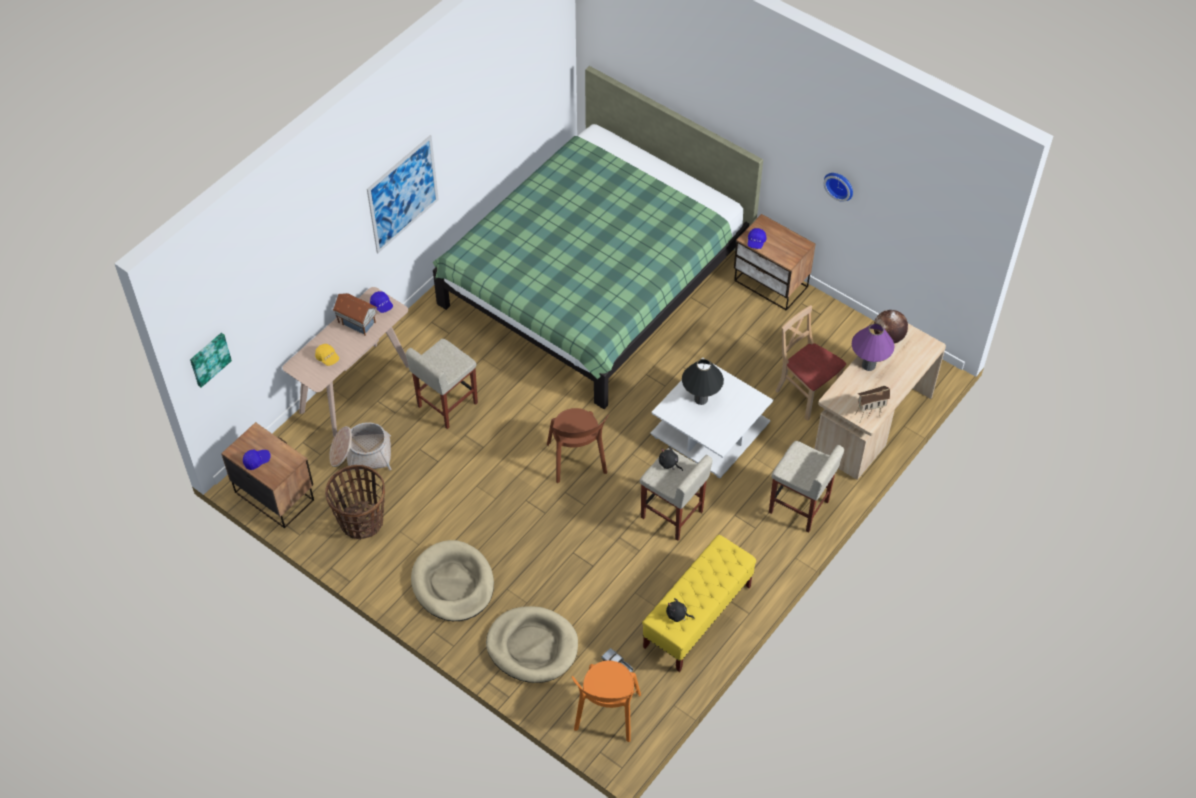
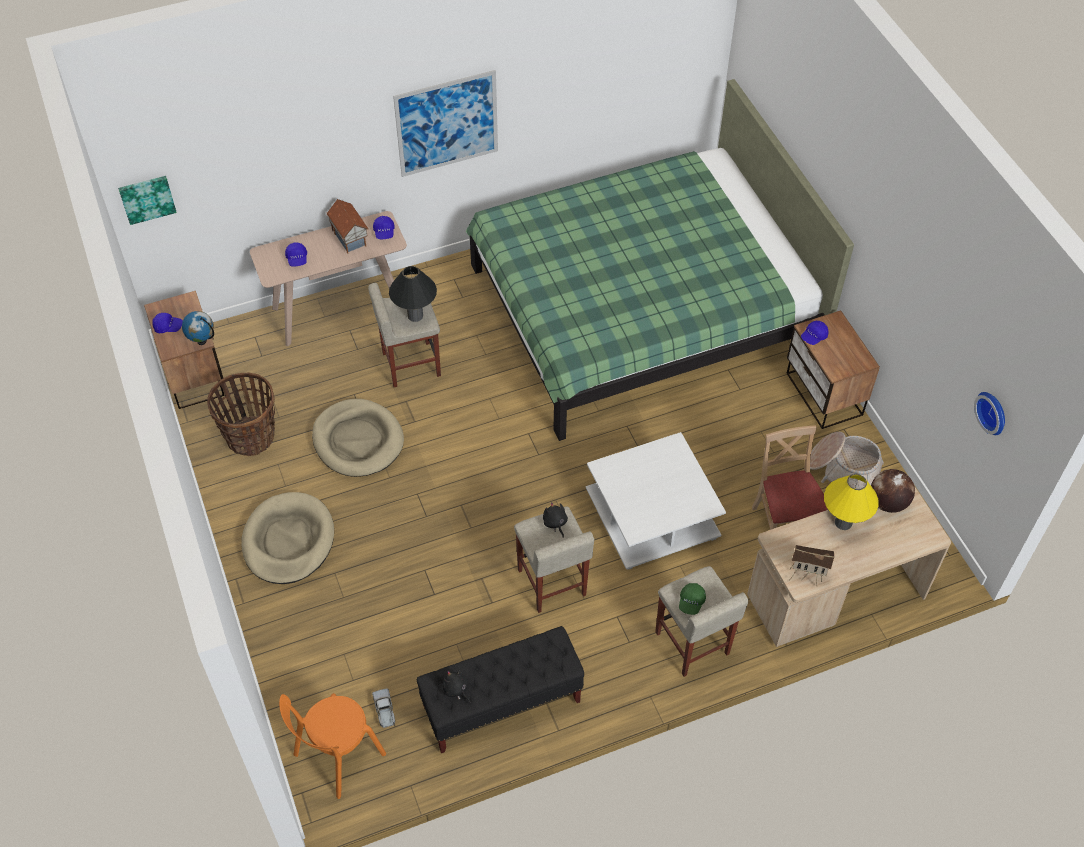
camera: 30 degrees right, 0 degrees up
(294, 459) = (202, 341): none -> globe
(327, 358) = (297, 259): yellow cap -> blue cap
(361, 454) = (297, 373): basket -> basket (843, 469)
(532, 646) = (316, 644): beige dog bed -> beige dog bed (358, 440)
(577, 461) = (495, 480): brown chair -> none
(697, 617) = (501, 704): yellow bench -> black bench
(701, 399) = (648, 474): black table lamp -> black table lamp (415, 315)
(800, 471) = (691, 602): none -> green cap
(840, 185) = (916, 304): wall clock -> wall clock (993, 412)
(868, 365) = (843, 522): purple table lamp -> yellow table lamp

